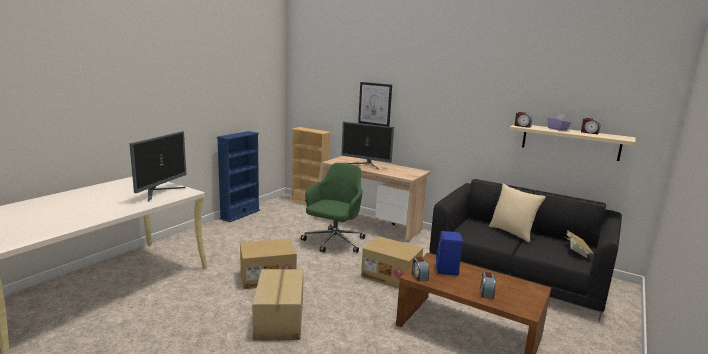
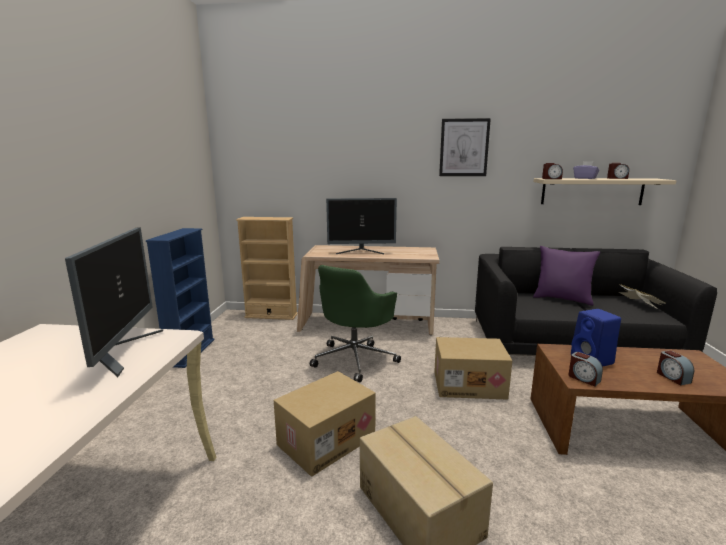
camera: 25 degrees left, 0 degrees up
(334, 242) = (355, 359): green office chair -> green office chair turned 150 degrees counterclockwise
(375, 104) = (353, 174): picture -> picture (464, 147)
(512, 233) = (562, 299): beige pillow -> purple pillow

